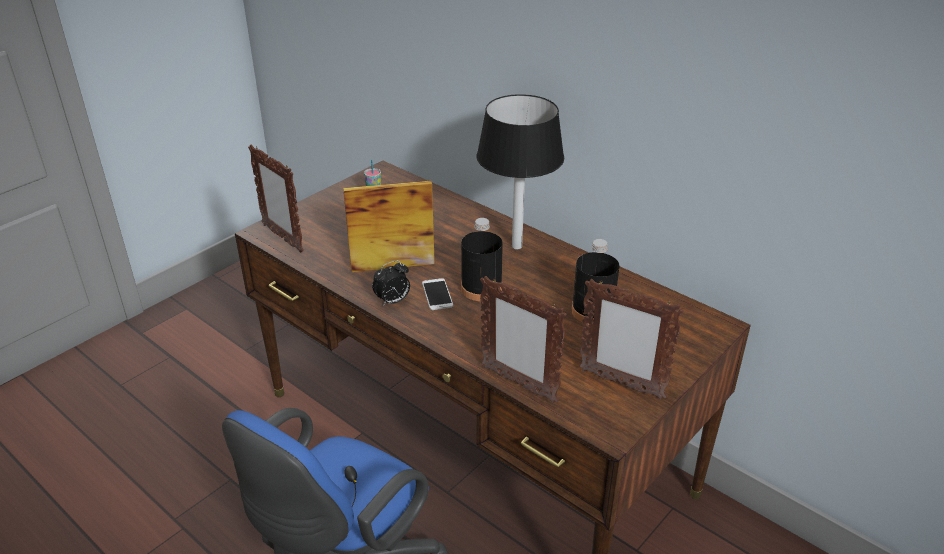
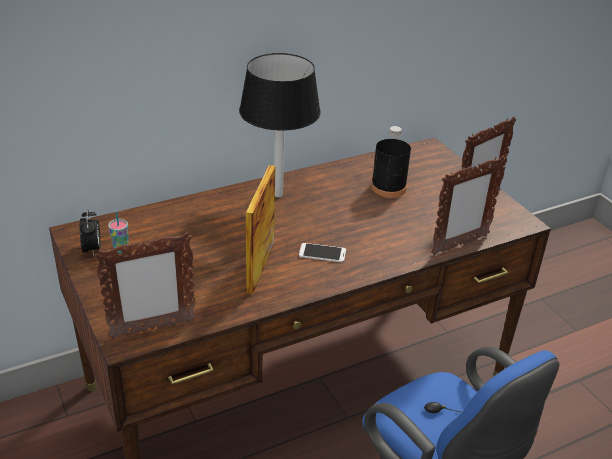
camera: 70 degrees left, 0 degrees up
(393, 301) = (317, 280): alarm clock -> alarm clock (92, 250)
(481, 288) = (328, 228): black bottle -> none

